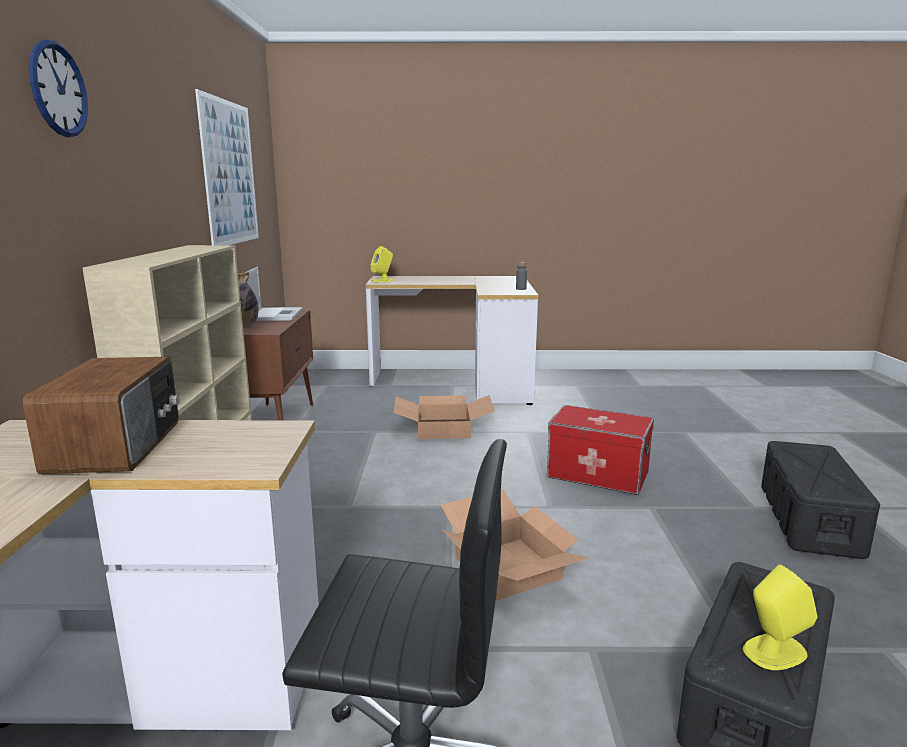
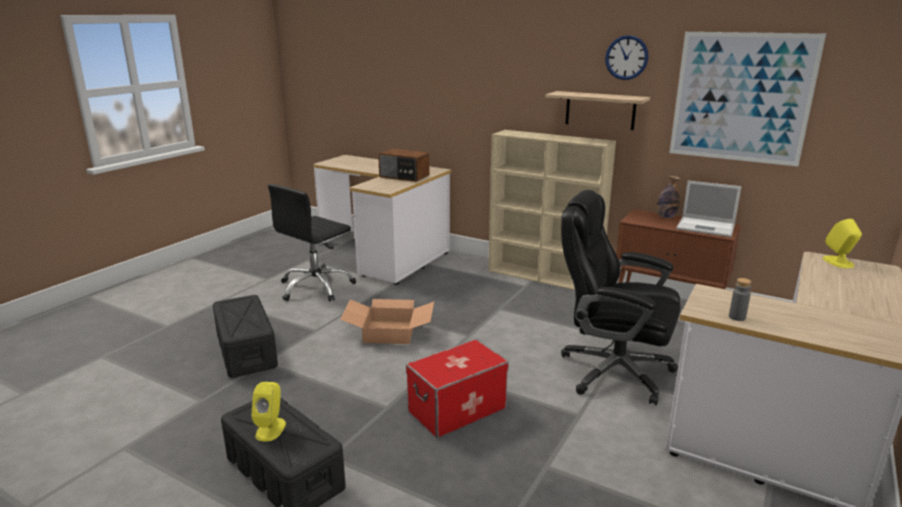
camera: 120 degrees right, 5 degrees up
(58, 89) = (517, 52): wall clock -> wall clock (626, 57)
(163, 203) = (600, 110): none -> shelf
(442, 429) = (613, 371): cardboard box -> black office chair
(774, 651) = (233, 309): yellow speaker -> yellow speaker (271, 429)

